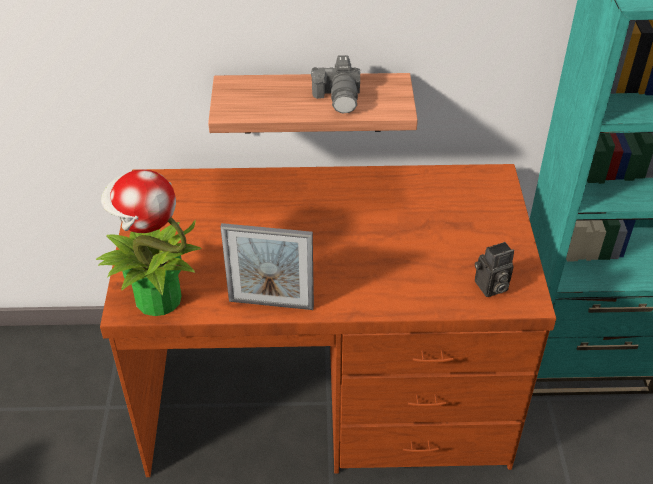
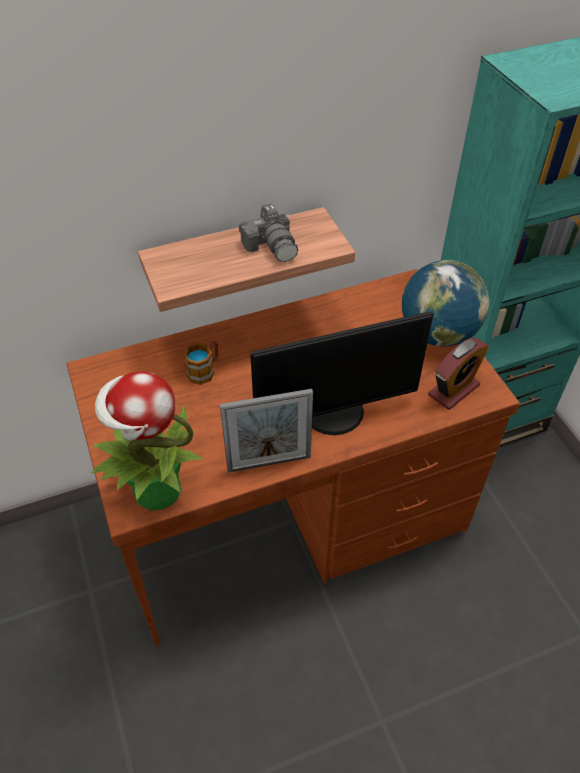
camera: 20 degrees left, 5 degrees up
(252, 207) = (205, 370): none -> mug
(356, 277) = (334, 413): none -> monitor
(490, 287) = (453, 390): camera -> alarm clock
(502, 231) = (438, 334): none -> globe

